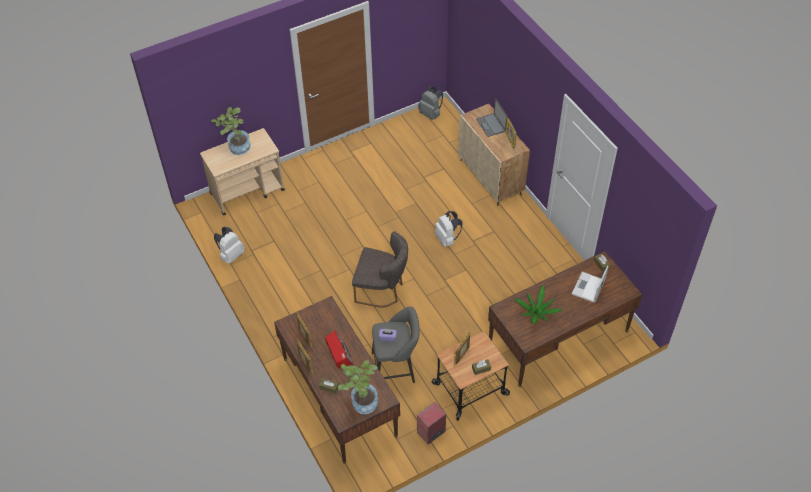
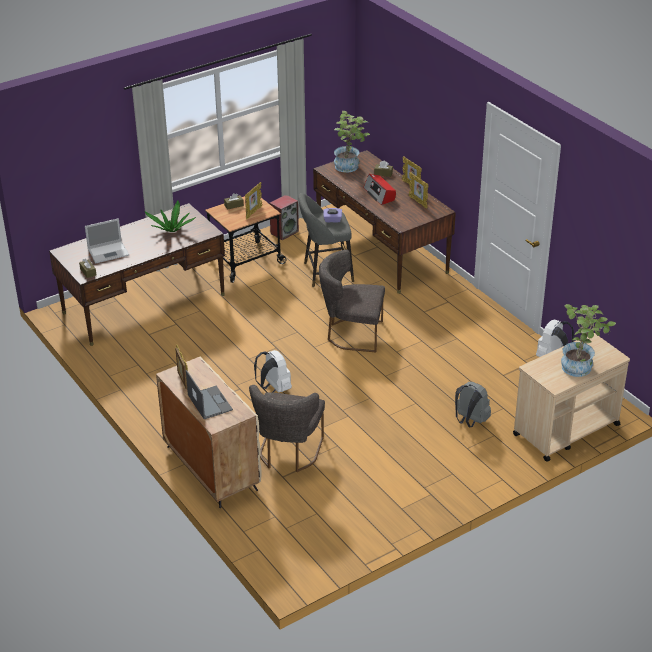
camera: 175 degrees right, 15 degrees down
(431, 114) = (308, 563): grey backpack -> grey backpack (470, 421)
(439, 185) = (288, 453): none -> grey chair
(588, 288) = (109, 252): laptop -> laptop turned 45 degrees clockwise

